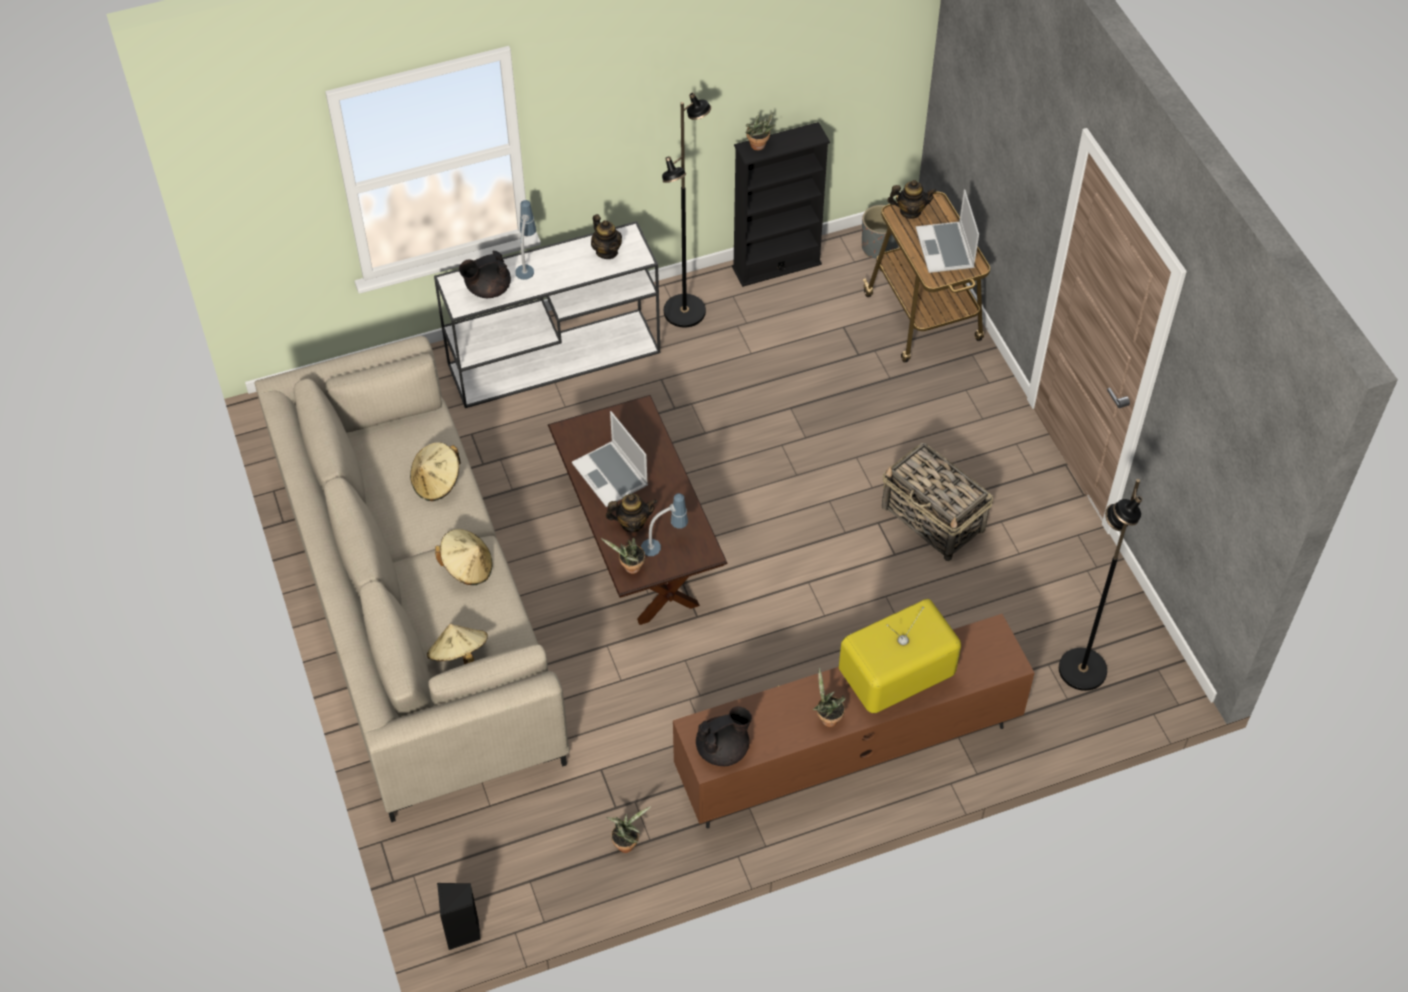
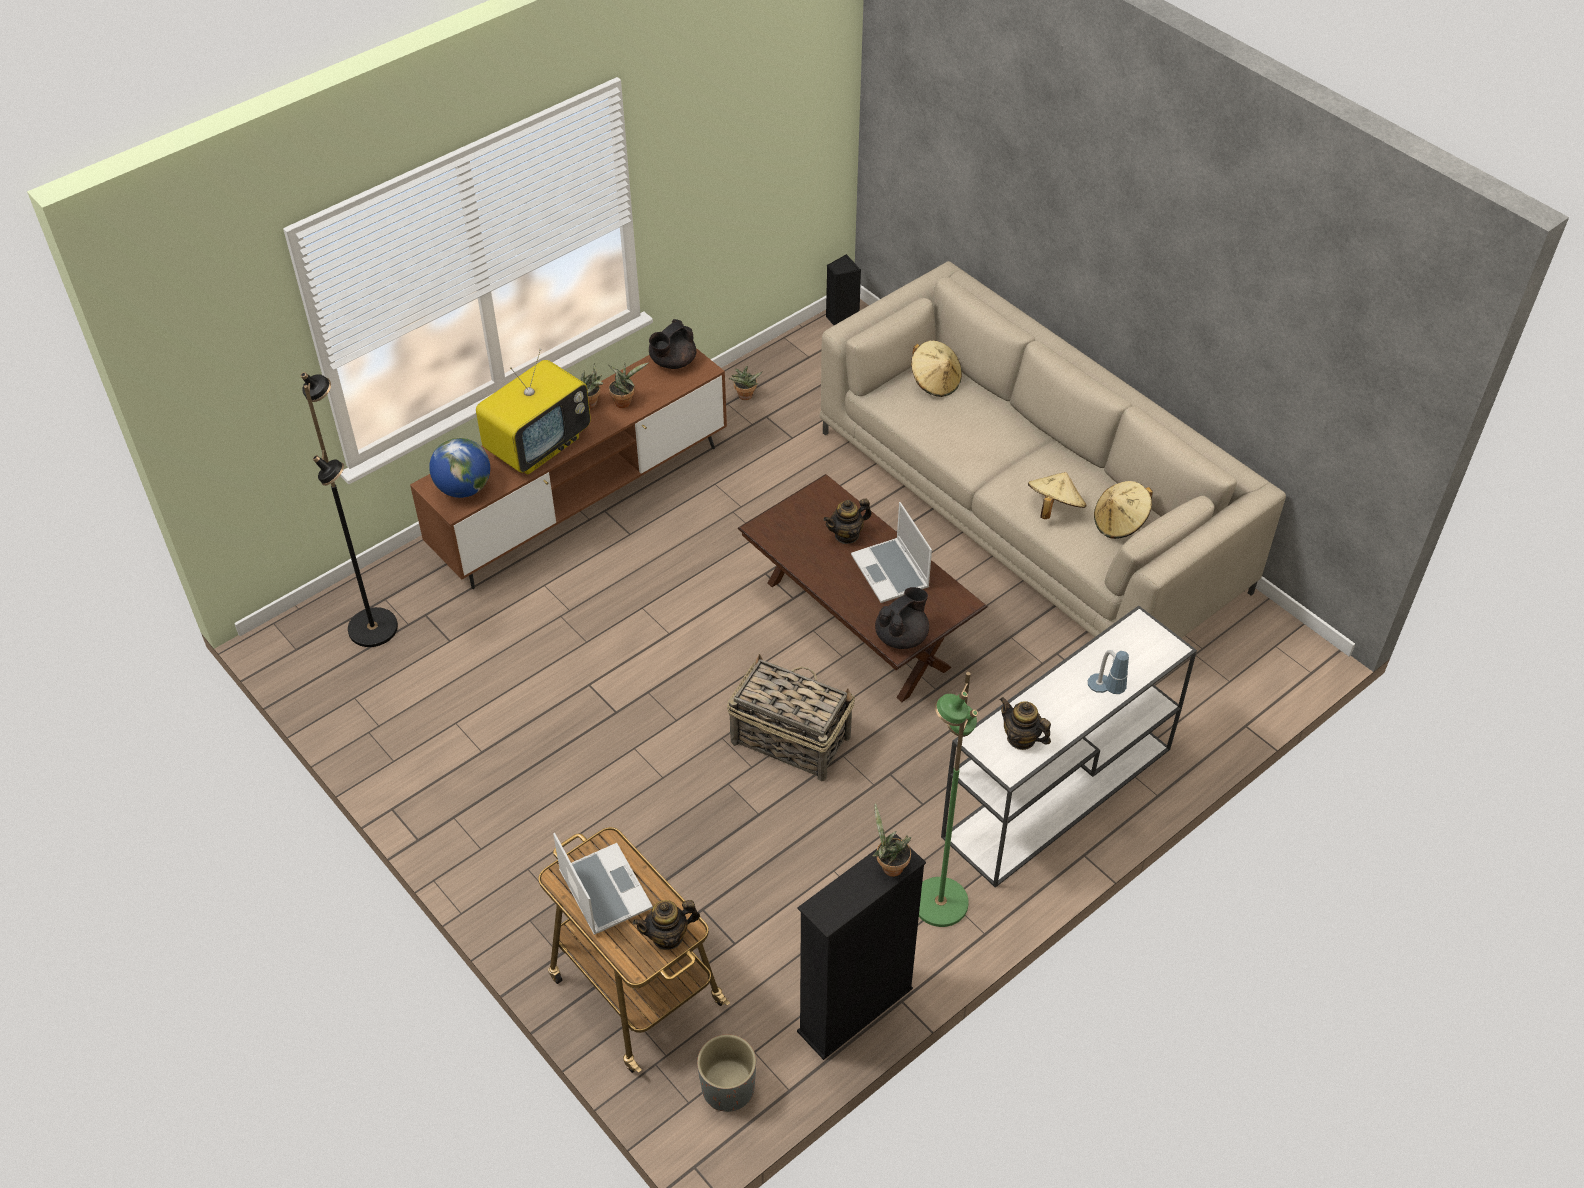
camera: 160 degrees right, 5 degrees down
(467, 567) = (974, 447): beige hat -> beige hat (1120, 523)
(487, 289) = (1126, 651): black teapot -> black teapot (902, 636)
(611, 475) = (891, 572): laptop -> laptop turned 150 degrees counterclockwise
(630, 568) = (827, 496): potted plant -> potted plant (625, 401)
(664, 544) = (805, 524): table lamp -> none
(685, 312) = (939, 902): black floor lamp -> green floor lamp
(933, 519) = (556, 732): basket -> basket (789, 739)
(981, 650) = (464, 488): none -> globe

